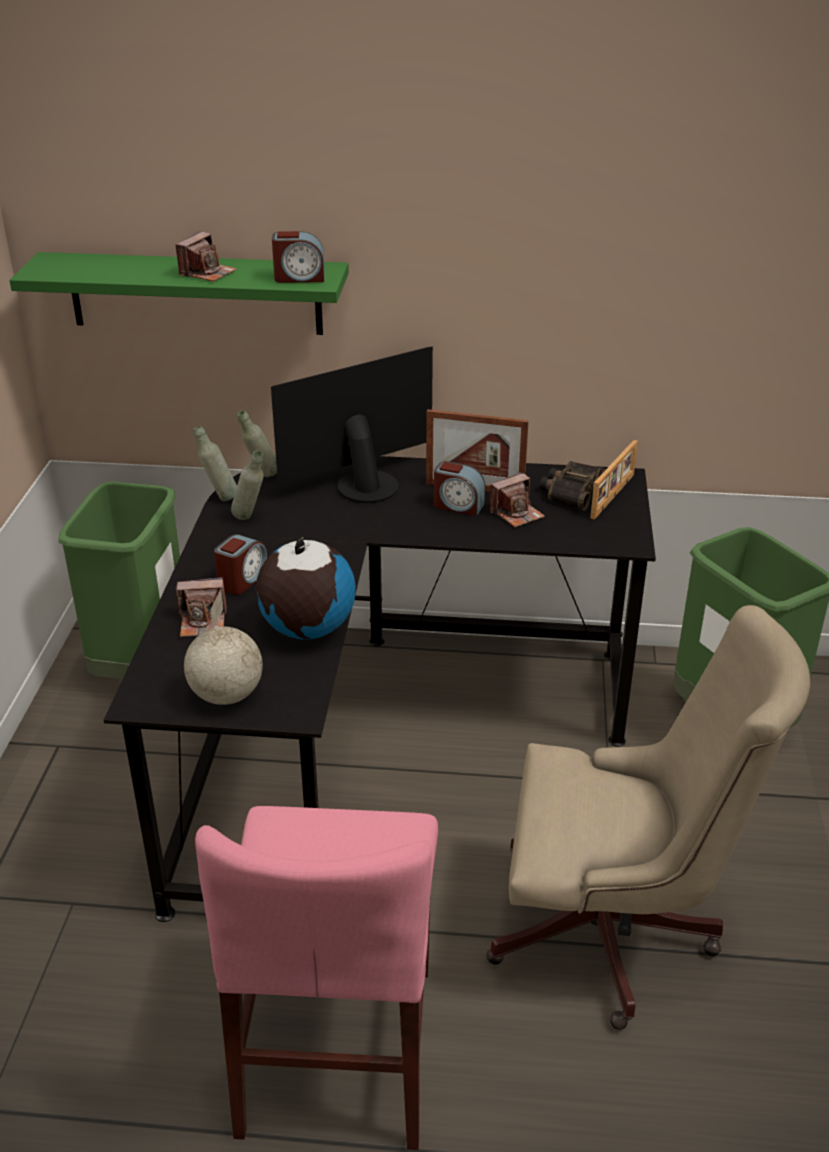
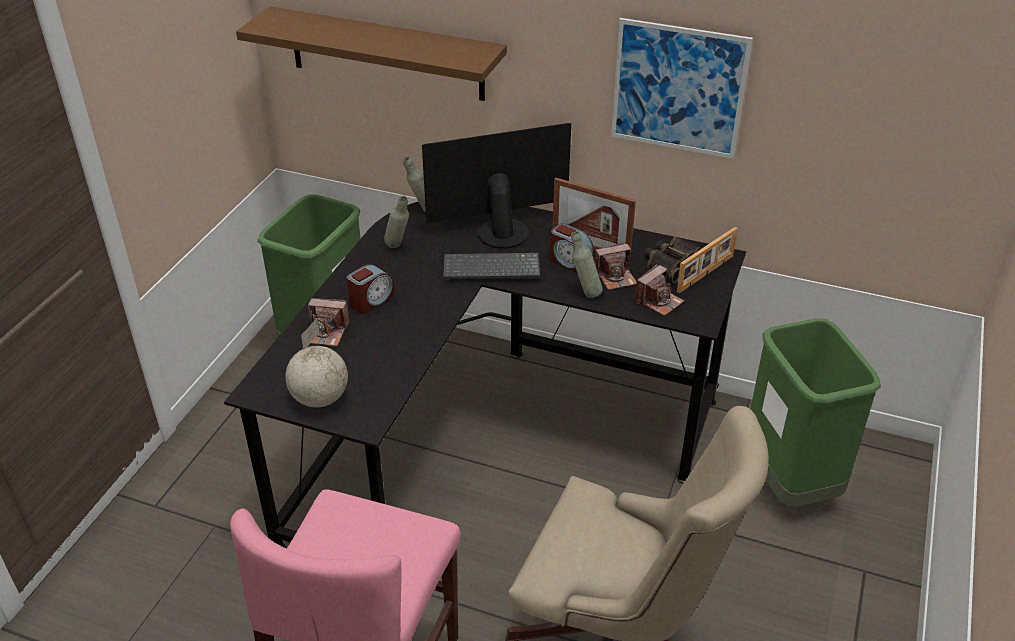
camera: 15 degrees right, 5 degrees up
(195, 293) = (386, 54): green shelf -> brown shelf
(207, 273) = (388, 42): camera -> camera (658, 301)
(219, 498) = (382, 225): grey bottle -> grey bottle (584, 293)
(299, 278) = (459, 56): alarm clock -> none
(307, 629) = (403, 353): globe -> none
(370, 526) = (490, 270): none -> keyboard
(556, 288) = (678, 89): none -> picture

